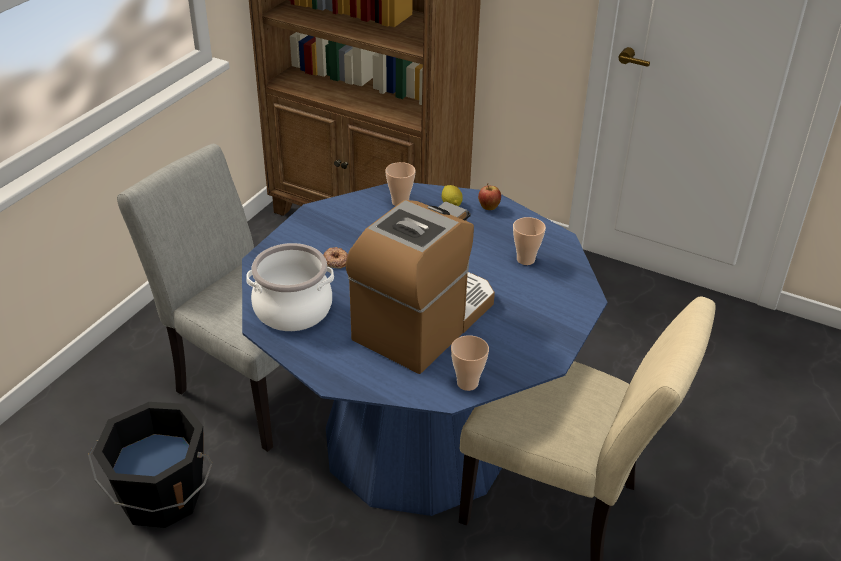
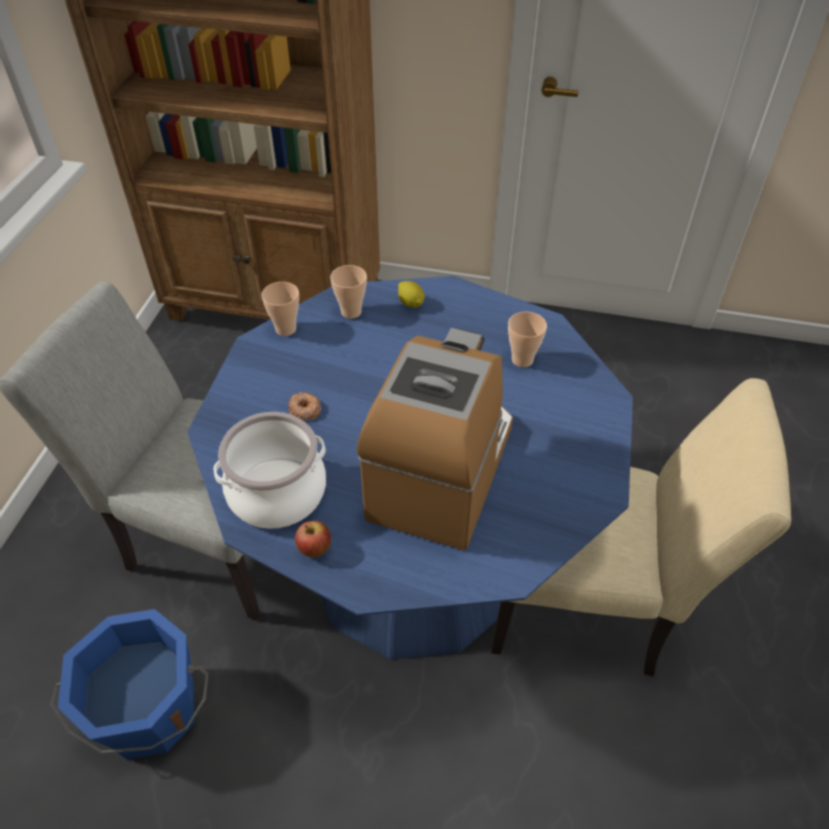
camera: 15 degrees left, 10 degrees up
(161, 498) = (150, 714): black bucket -> blue bucket
(467, 383) = (525, 549): cup -> cup (285, 329)
(488, 208) = (454, 299): apple -> apple (315, 550)

